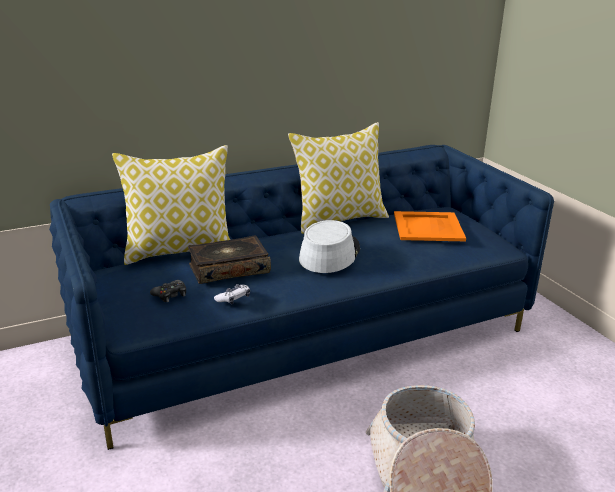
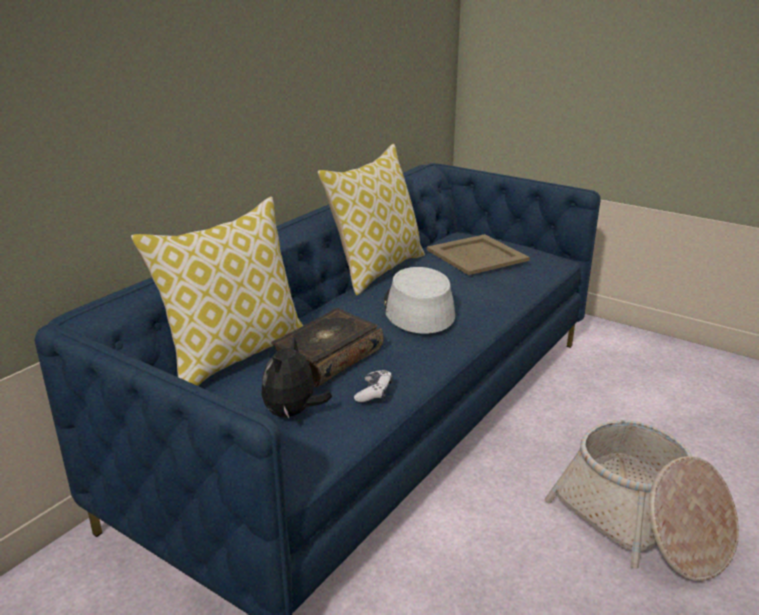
camera: 30 degrees left, 0 degrees up
(170, 295) = (293, 413): black game controller -> plush toy
(428, 226) = (477, 255): orange tray -> beige tray

